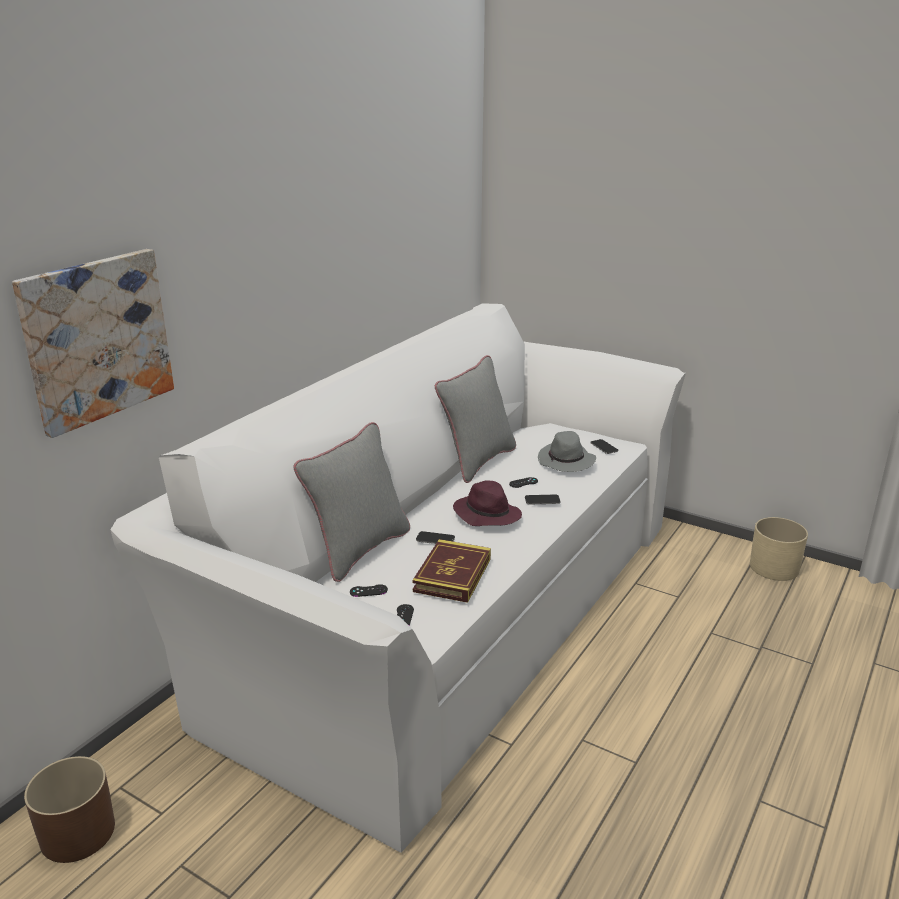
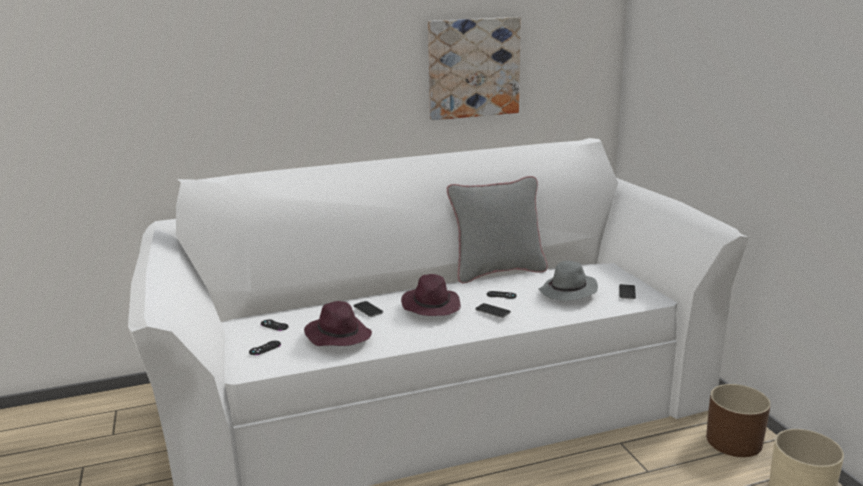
camera: 40 degrees right, 5 degrees down
(78, 833) = (69, 423): brown planter -> brown planter (734, 441)
(97, 339) = (151, 88): picture -> picture (473, 68)
(358, 550) = (315, 300): grey pillow -> none
(452, 575) = (338, 335): book -> purple hat

